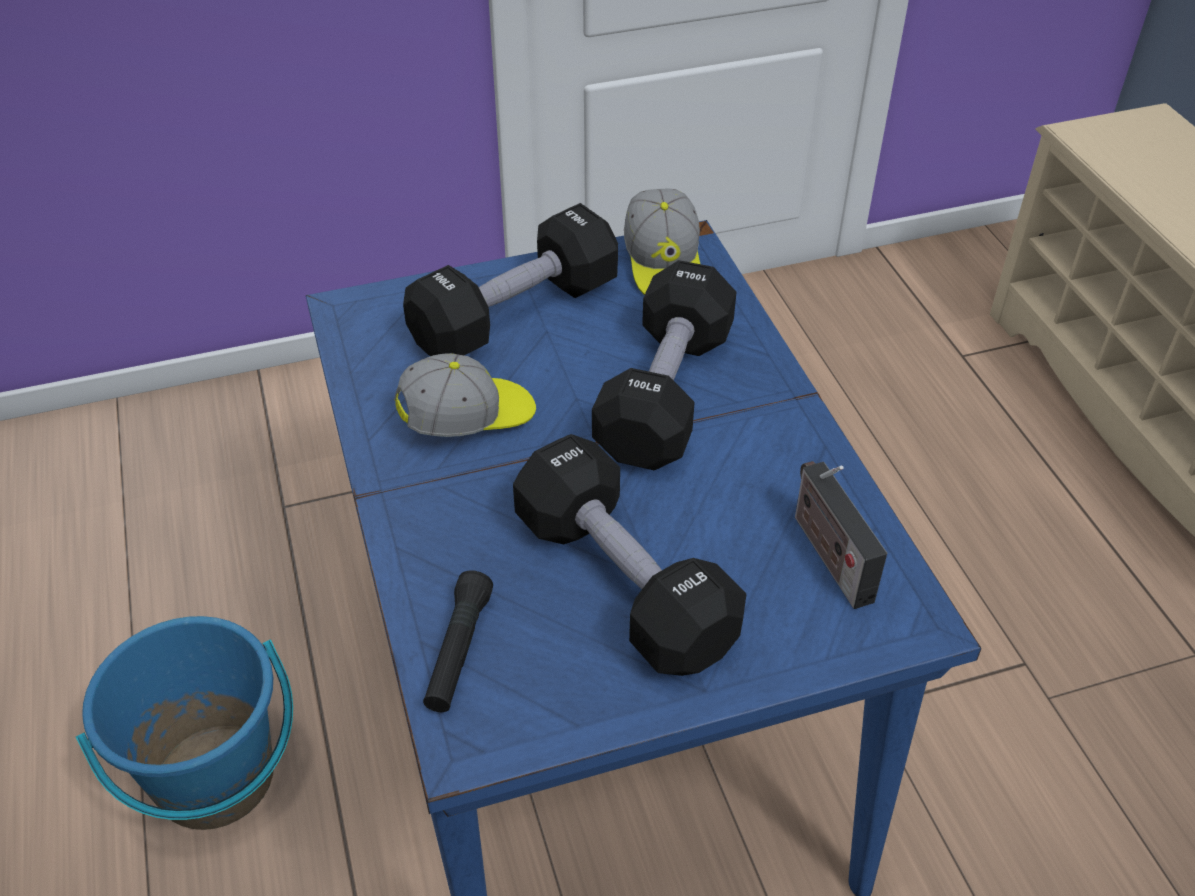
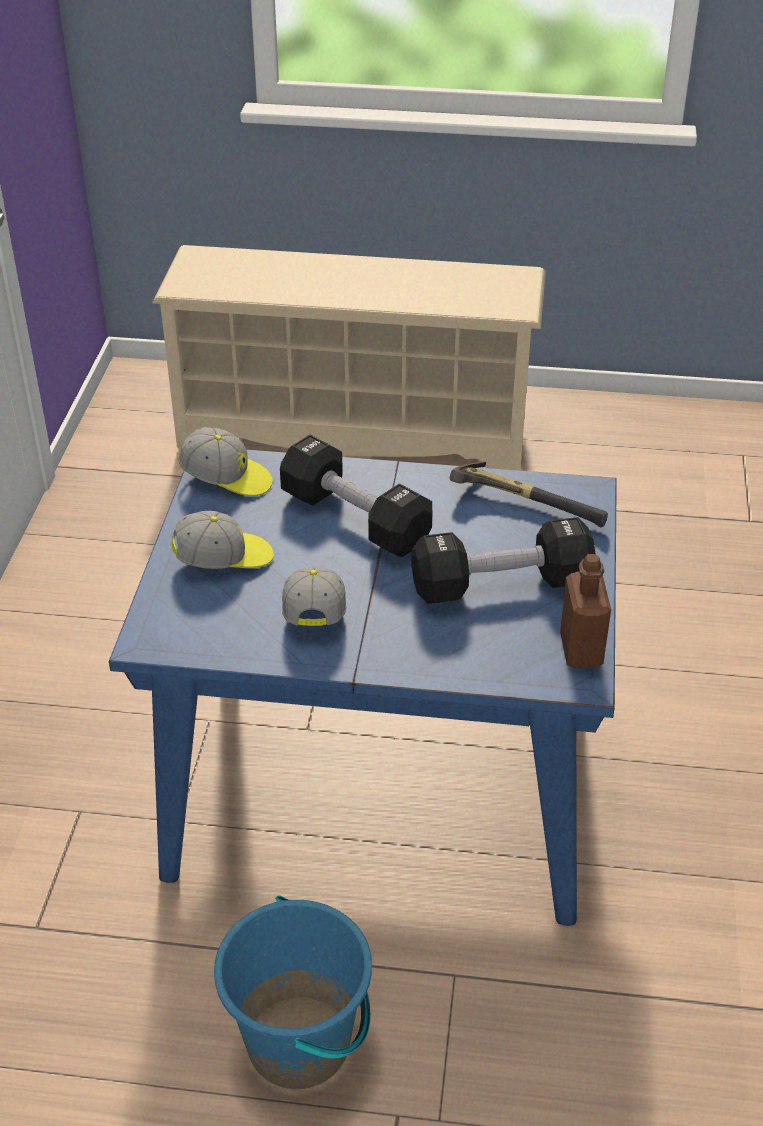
camera: 65 degrees left, 5 degrees down
(458, 651) = (514, 666): black flashlight -> none
(516, 314) = (224, 559): black dumbbell -> cap
(531, 721) = (581, 650): none -> brown bottle
(828, 554) = (526, 503): radio -> hammer

